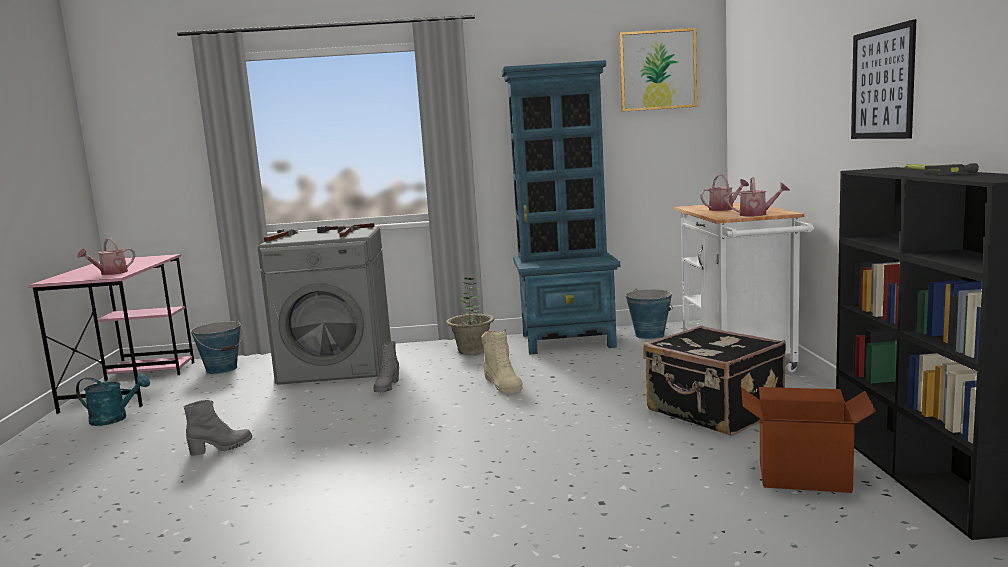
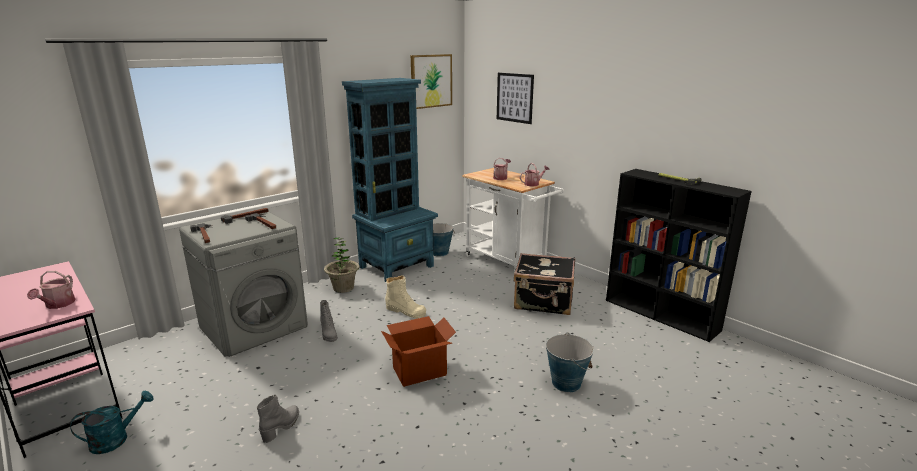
camera: 40 degrees left, 10 degrees up
(222, 369) = (142, 356): bucket -> bucket (566, 383)
(803, 476) = (624, 329): cardboard box -> cardboard box (419, 371)
(882, 83) = (623, 123): picture -> picture (514, 97)

